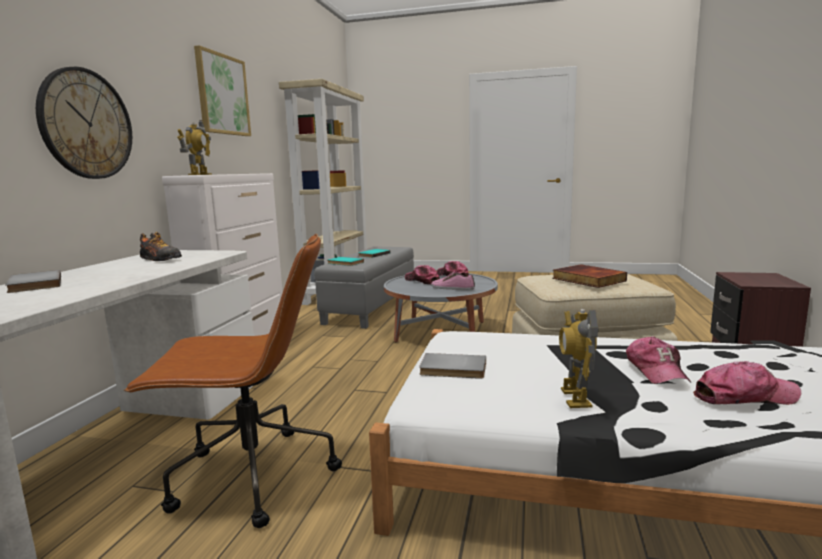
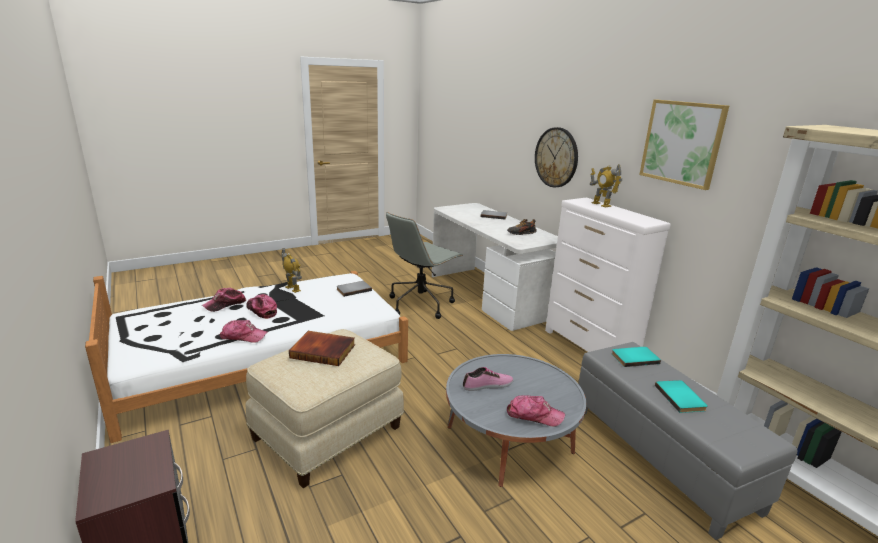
camera: 135 degrees right, 10 degrees up
(250, 477) = (421, 304): brown office chair -> grey office chair
(422, 281) = (544, 392): cap -> cap (243, 336)

